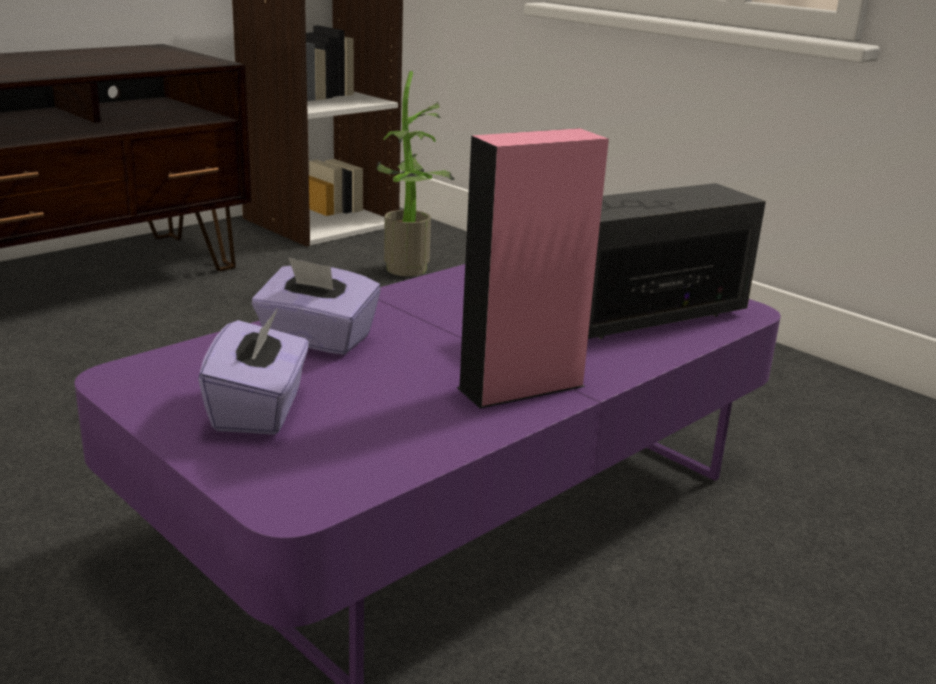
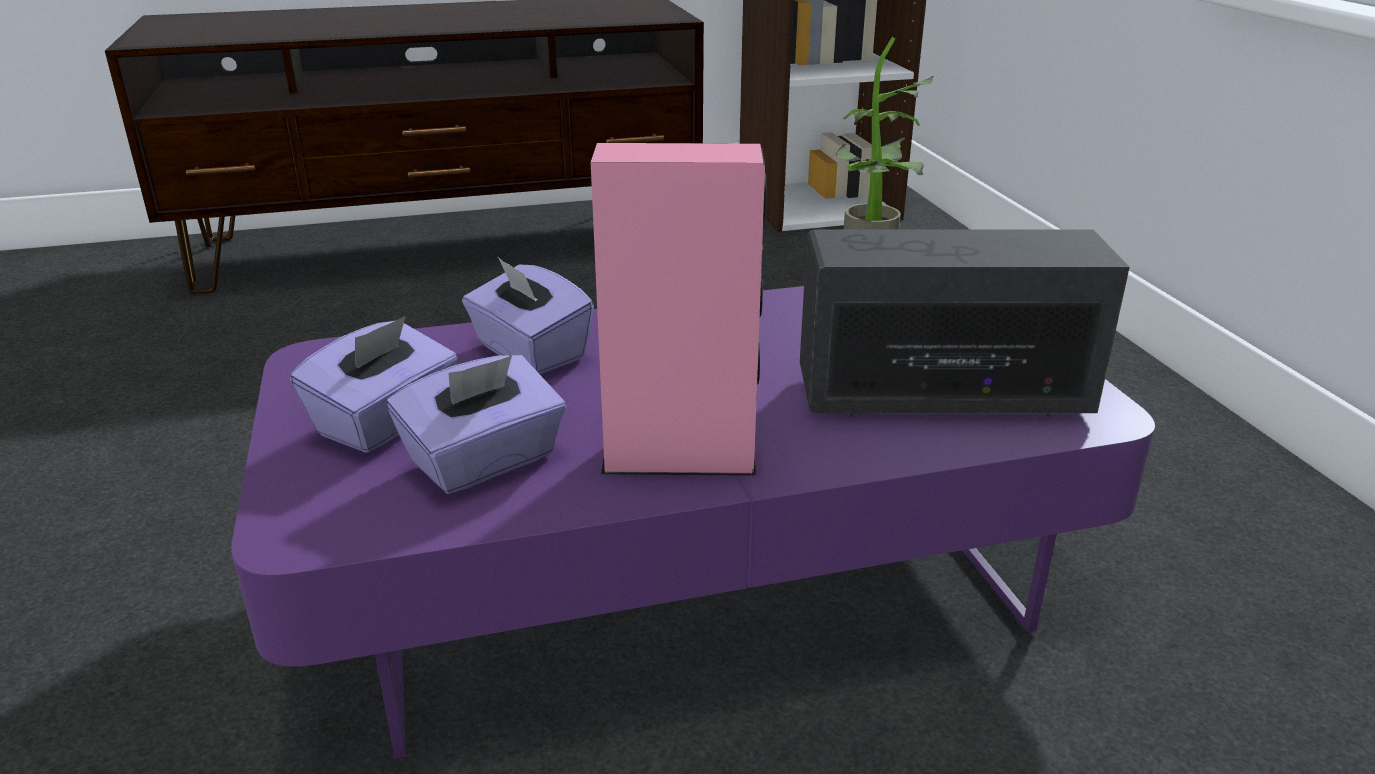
camera: 30 degrees right, 5 degrees up
(381, 419) = (484, 461): none -> purple tissue box

